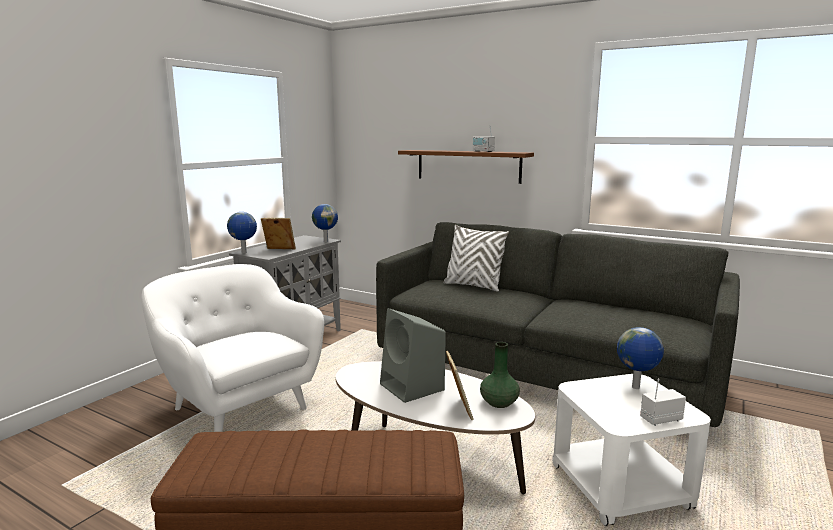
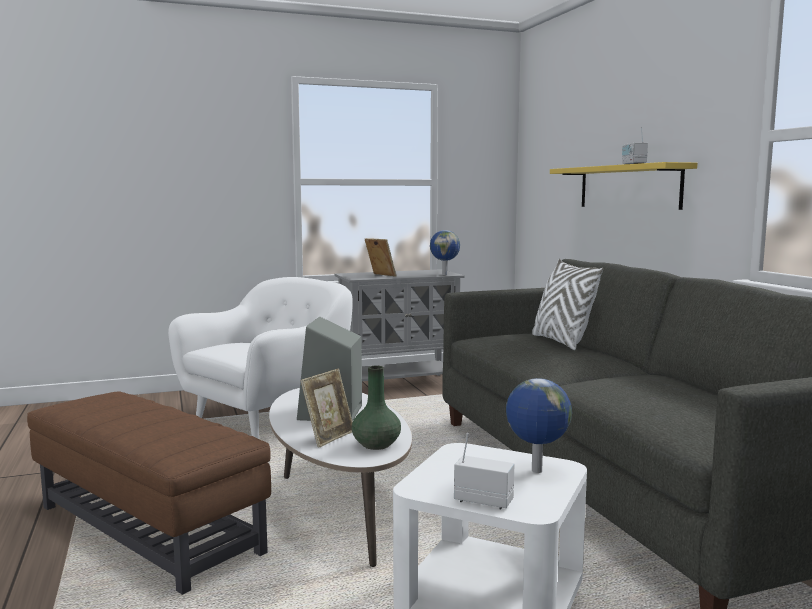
camera: 40 degrees right, 5 degrees down
(238, 407) = (268, 420): white armchair -> white armchair turned 45 degrees clockwise
(244, 253) = (345, 274): globe -> none
(468, 166) = (628, 187): brown shelf -> yellow shelf

